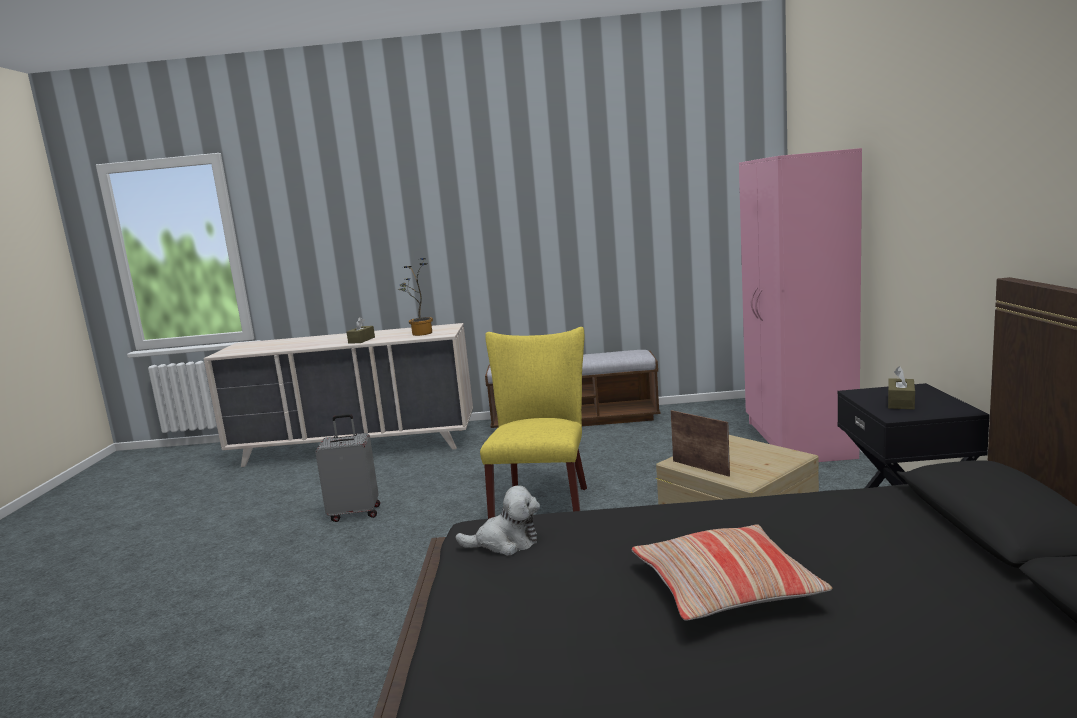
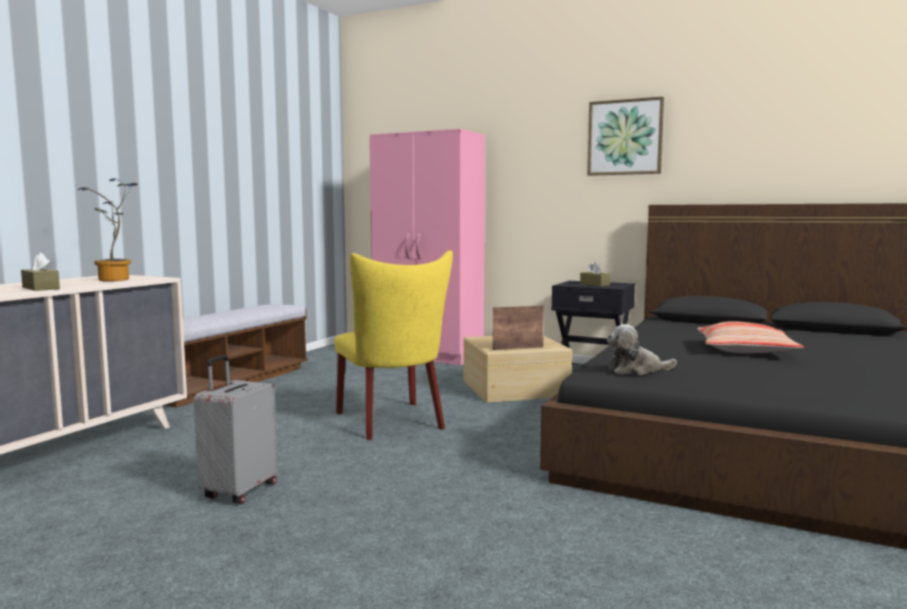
camera: 65 degrees left, 5 degrees down
(506, 543) = (636, 370): plush toy -> plush toy turned 120 degrees counterclockwise
(543, 504) = (393, 422): yellow chair -> yellow chair turned 150 degrees counterclockwise
(995, 146) = (625, 137): none -> picture

